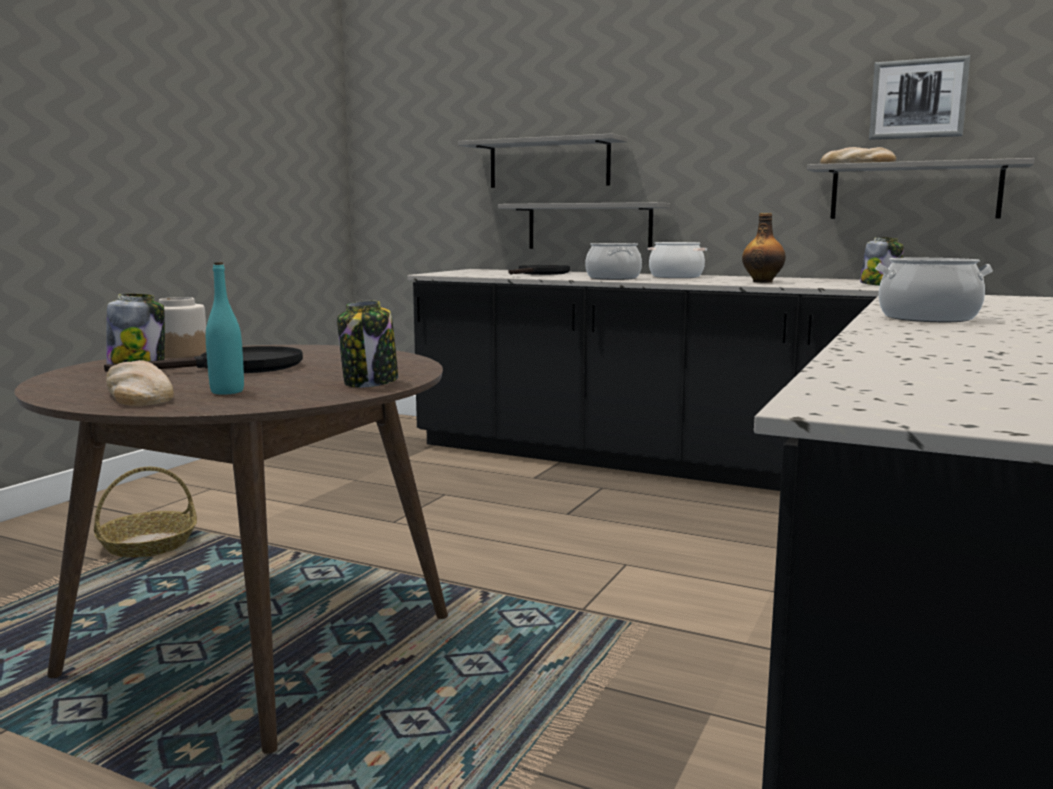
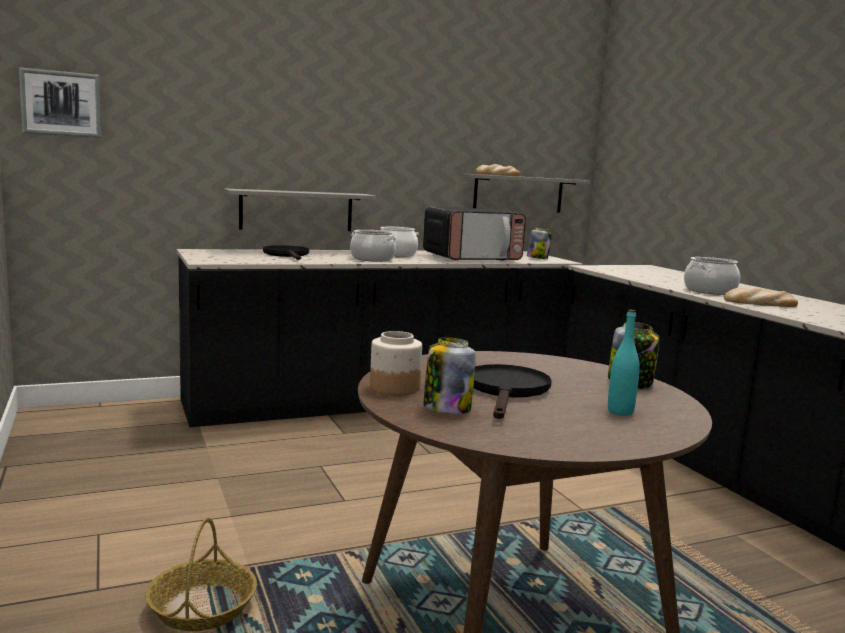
camera: 50 degrees left, 0 degrees up
(138, 394) = (596, 430): bread -> bread (759, 303)
(549, 163) = (258, 153): grey shelf -> none
(762, 282) = (472, 258): bottle -> microwave
(918, 99) = (521, 135): picture -> picture (61, 103)

